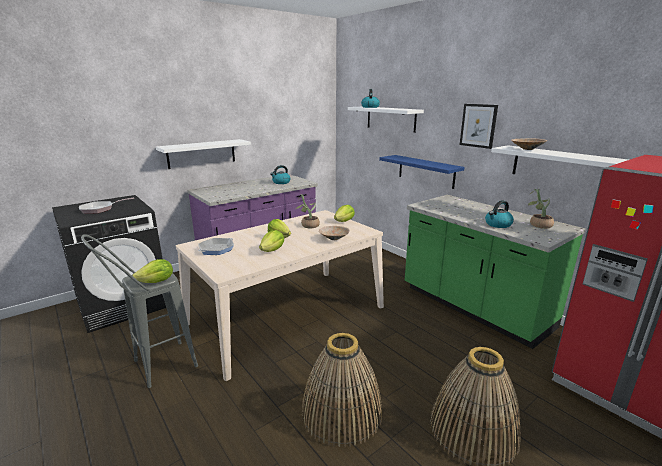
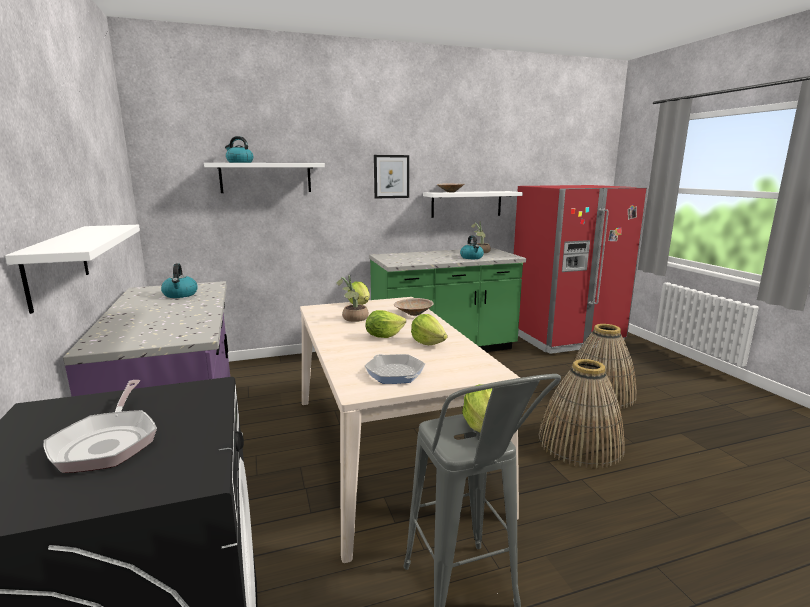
camera: 70 degrees left, 5 degrees down
(426, 171) = (334, 235): blue shelf -> none

